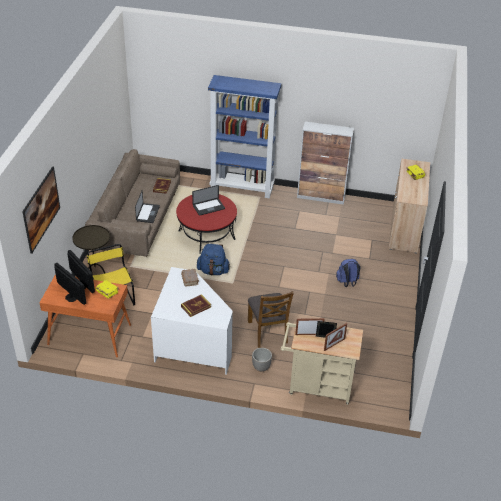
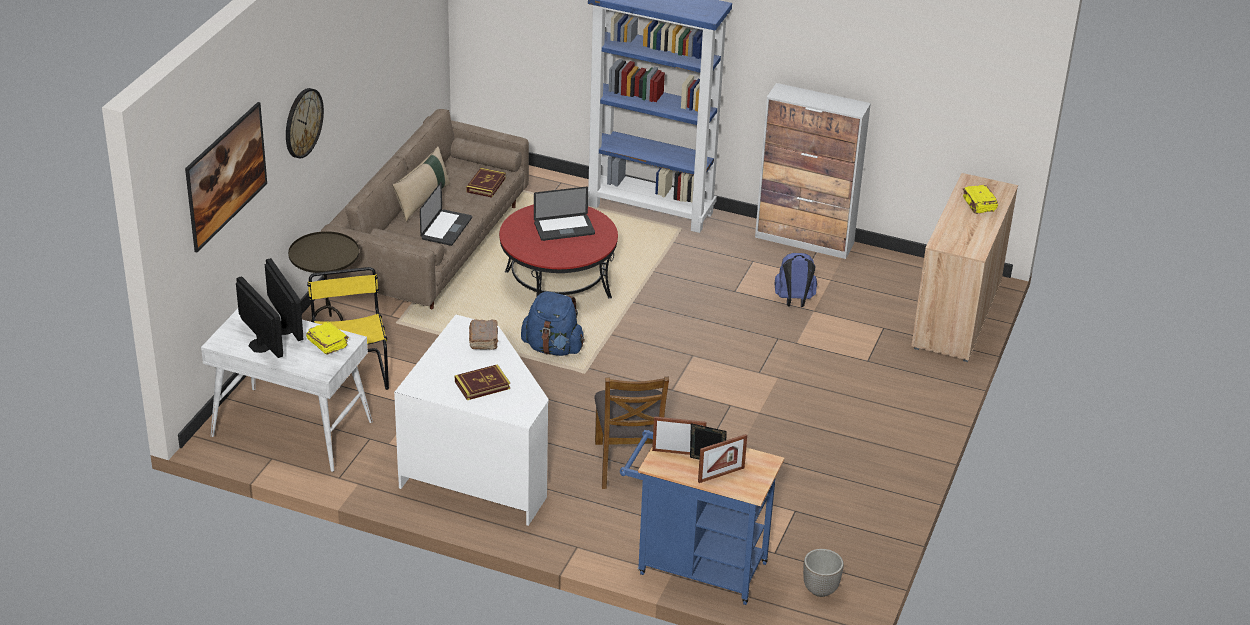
camera: 10 degrees right, 5 degrees down
(73, 171) = (303, 122): none -> wall clock
(89, 335) = (291, 429): orange desk -> white desk
(131, 199) = (422, 200): none -> beige pillow
(261, 367) = (598, 522): planter -> planter (820, 590)
(316, 386) = (694, 567): beige cart -> blue cart
(347, 283) = (810, 398): blue backpack -> blue backpack (794, 301)

